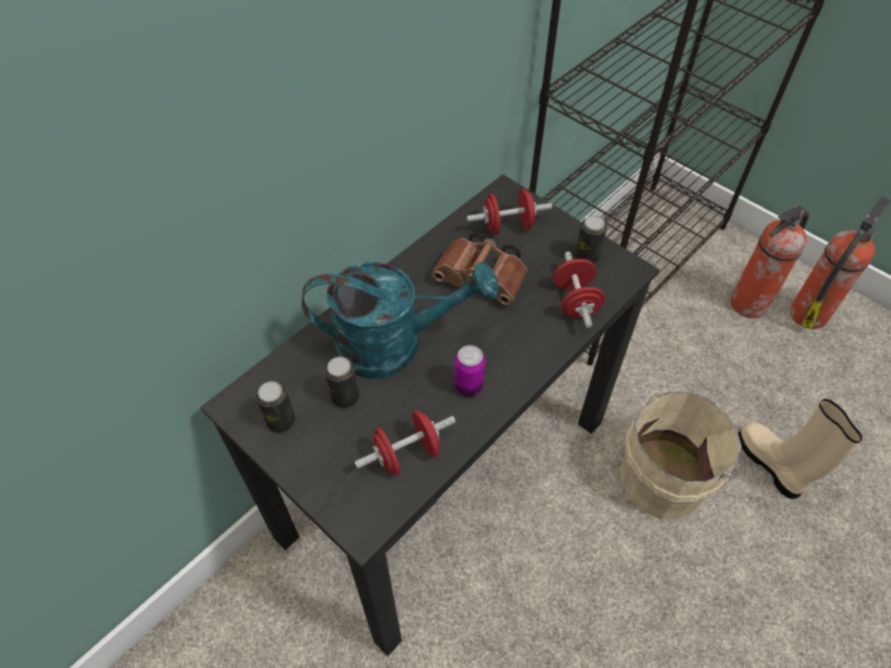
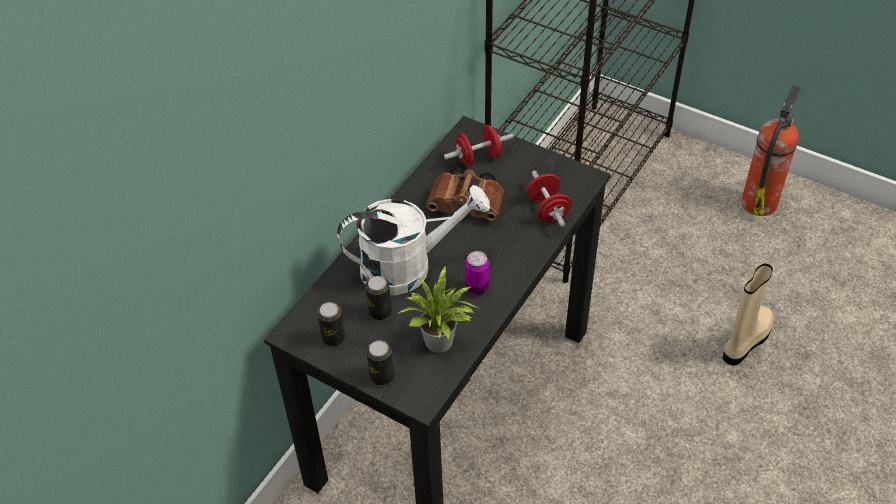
camera: 10 degrees left, 5 degrees down
(394, 344) = (408, 266): turquoise watering can -> white watering can
(407, 454) = (441, 344): red dumbbell -> potted plant
(586, 257) = (549, 173): can -> can (382, 376)
(667, 476) = (654, 367): beige bucket -> none
(747, 305) = (702, 204): fire extinguisher -> none
(771, 465) = (745, 341): beige boot -> beige boot turned 75 degrees clockwise

